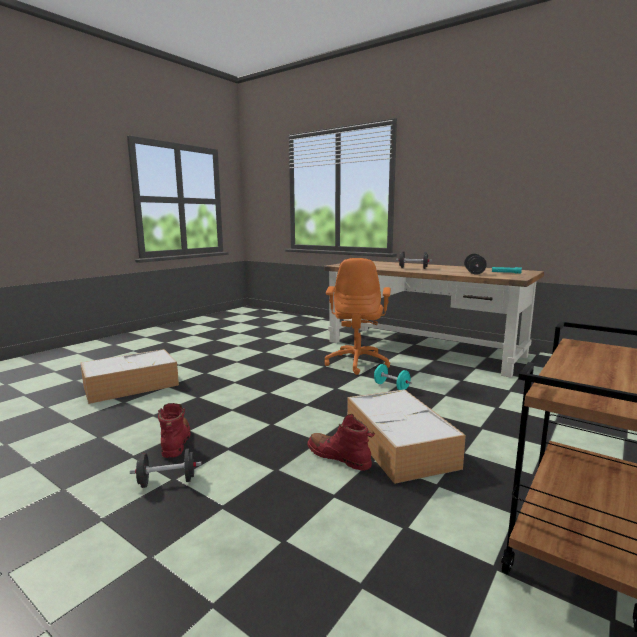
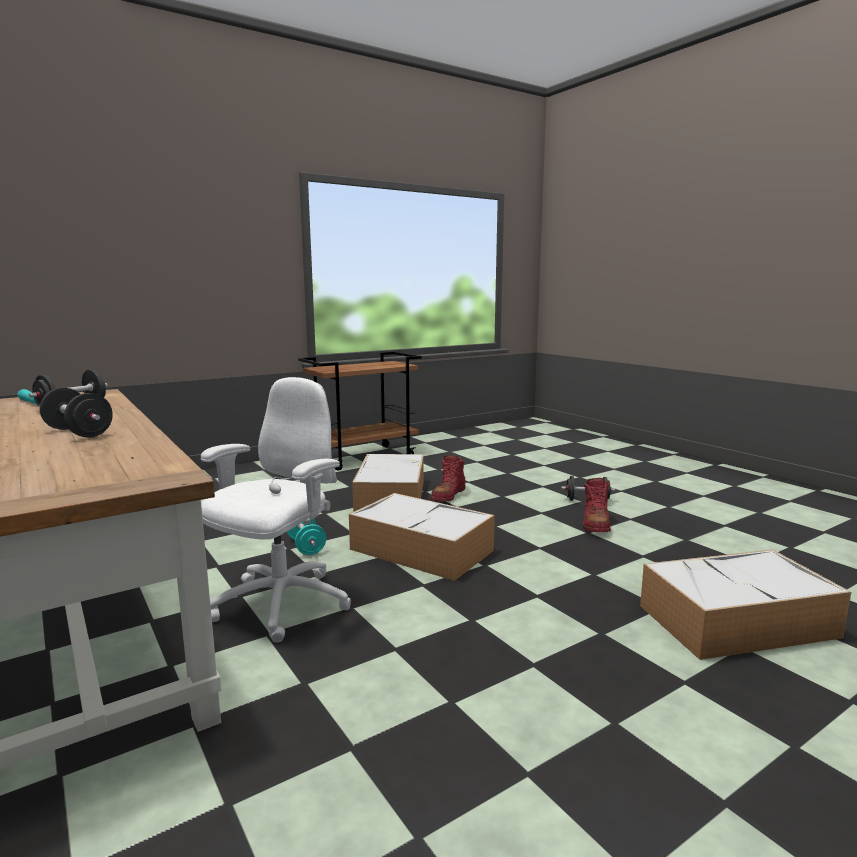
camera: 160 degrees left, 0 degrees up
(314, 395) = (423, 550): none -> storage box
(339, 457) = (448, 496): red boot -> red boot turned 60 degrees clockwise
(357, 363) = (280, 605): orange office chair -> white office chair

